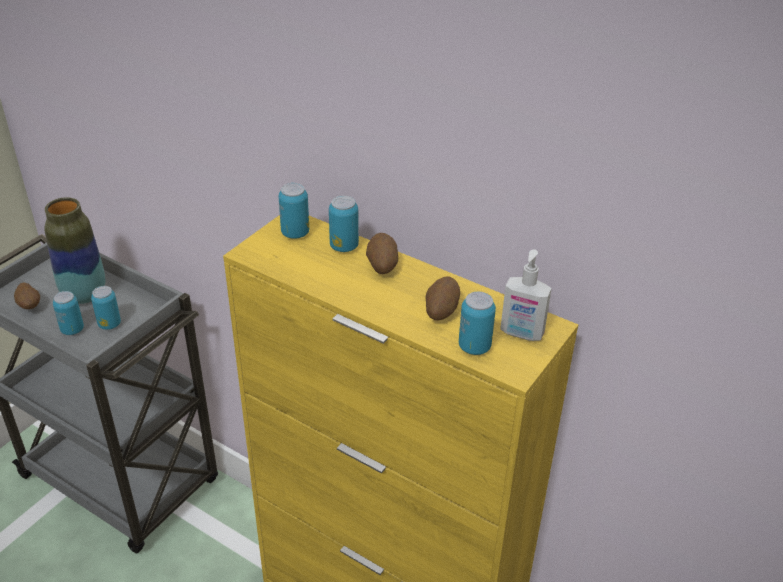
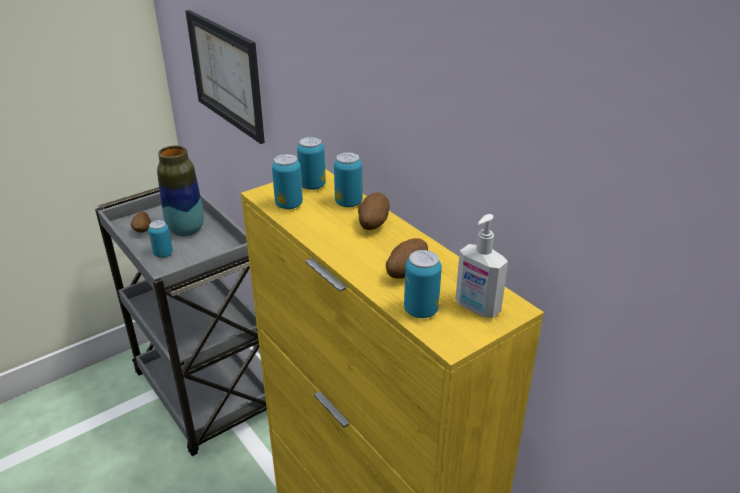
camera: 20 degrees right, 5 degrees down
(109, 324) = (192, 255): can -> can (289, 204)
(123, 107) = (226, 74): none -> picture

